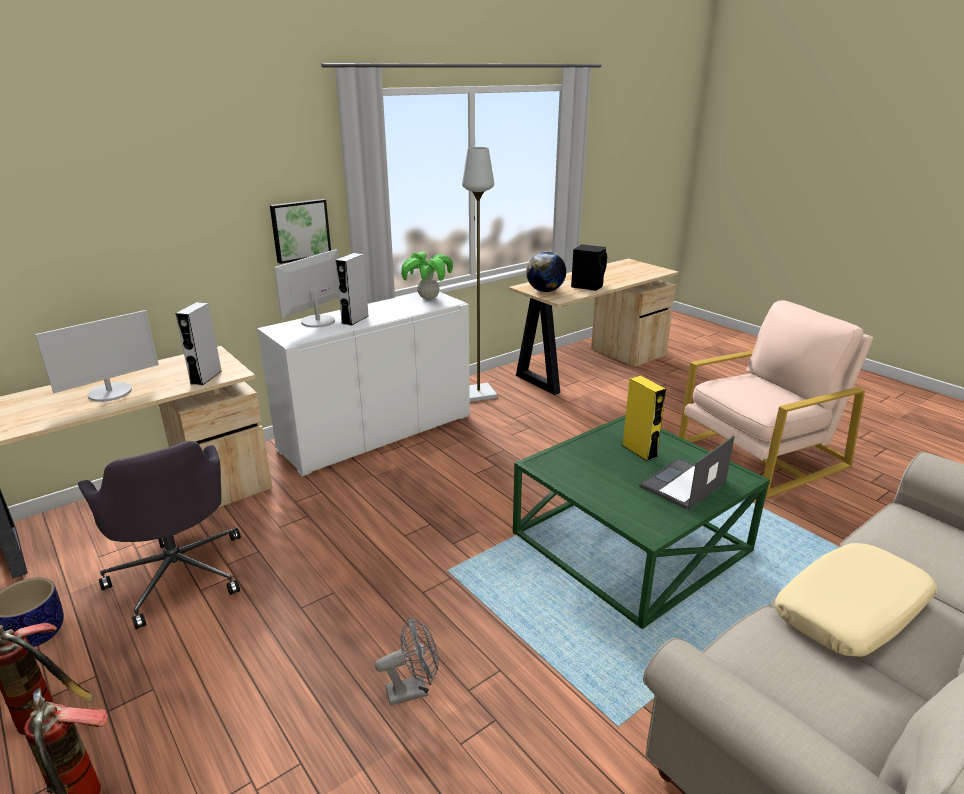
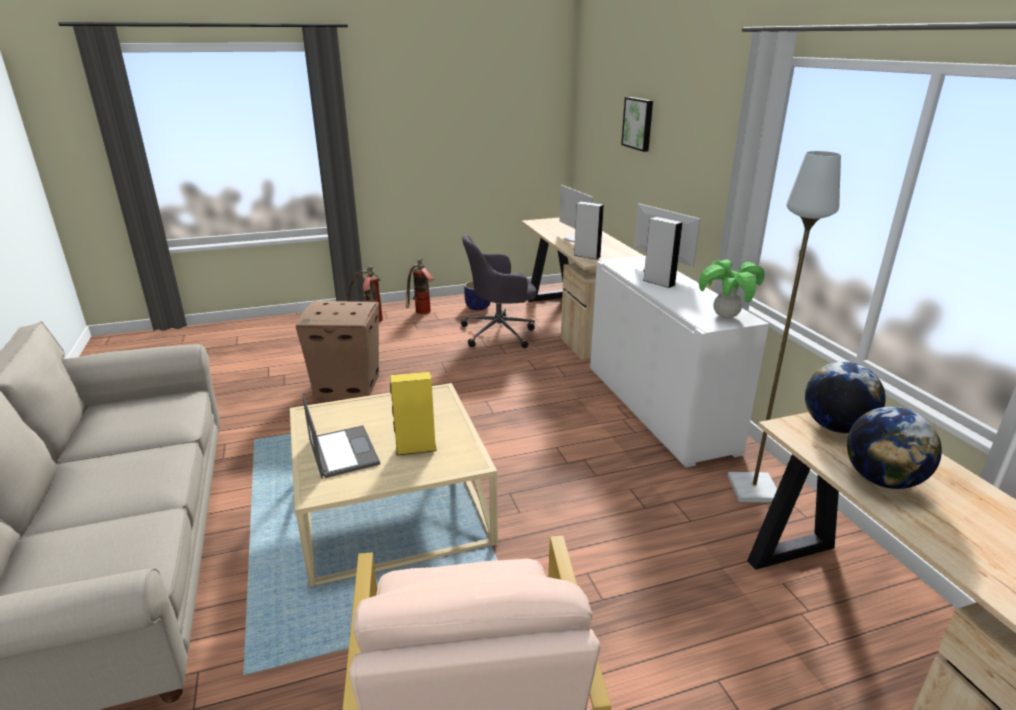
camera: 110 degrees right, 0 degrees up
(300, 230) = (714, 194): picture -> picture (639, 123)
(413, 690) = (348, 386): grey fan -> cardboard box
(588, 286) = (882, 480): black speaker -> globe
(631, 542) = (391, 507): green coffee table -> beige coffee table
(852, 611) = (140, 464): beige pillow -> none

